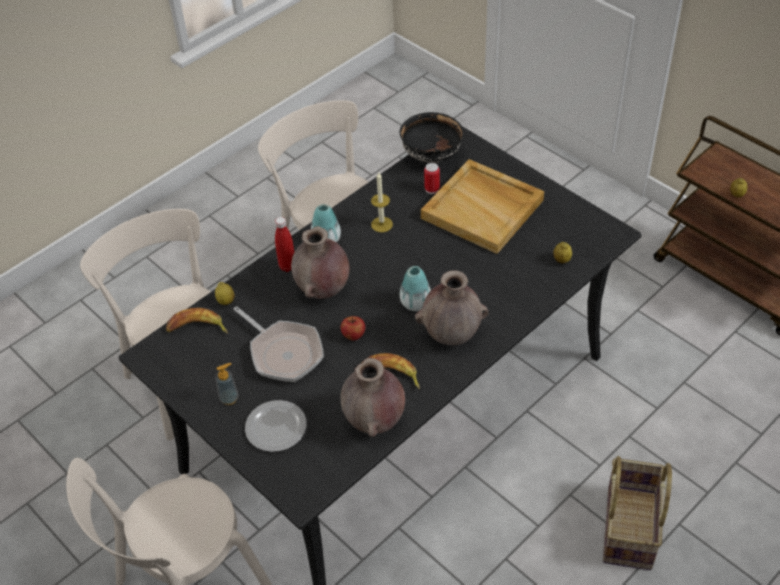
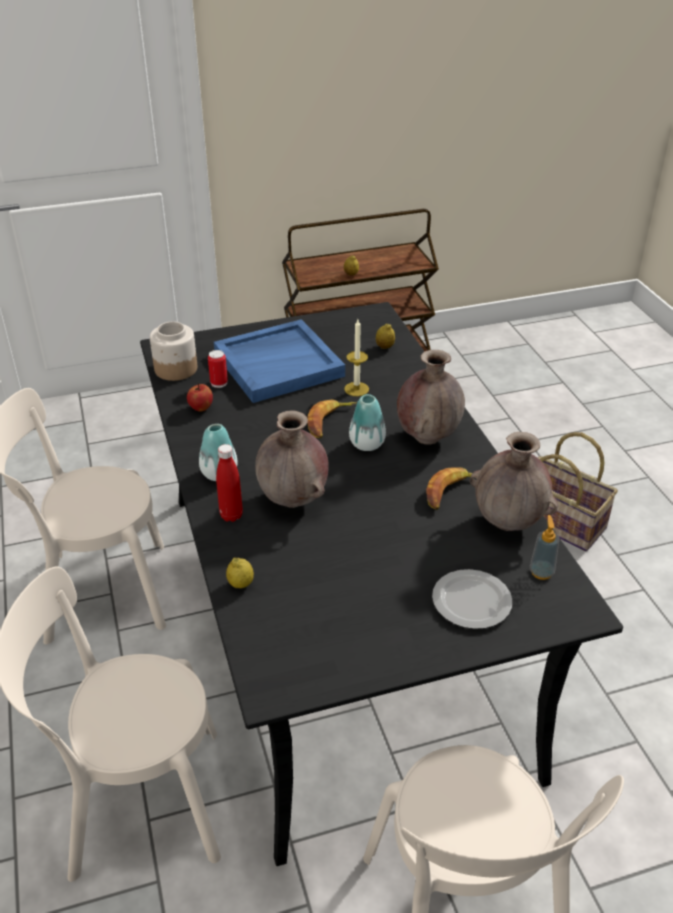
camera: 65 degrees left, 10 degrees down
(197, 328) = (263, 624): banana -> banana (329, 422)
(229, 398) = (401, 629): soap dispenser -> soap dispenser (541, 572)
(283, 352) = (362, 560): frying pan -> none
(353, 335) = (378, 499): apple -> apple (201, 408)
(381, 224) = (235, 429): candle -> candle (356, 389)
(431, 158) = (175, 369): black bowl -> jar
(483, 209) = (279, 364): beige tray -> blue tray

